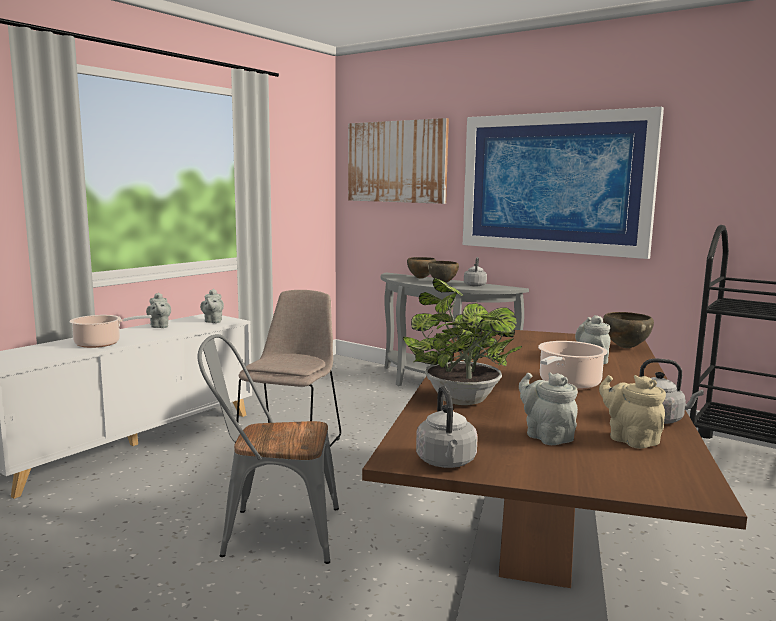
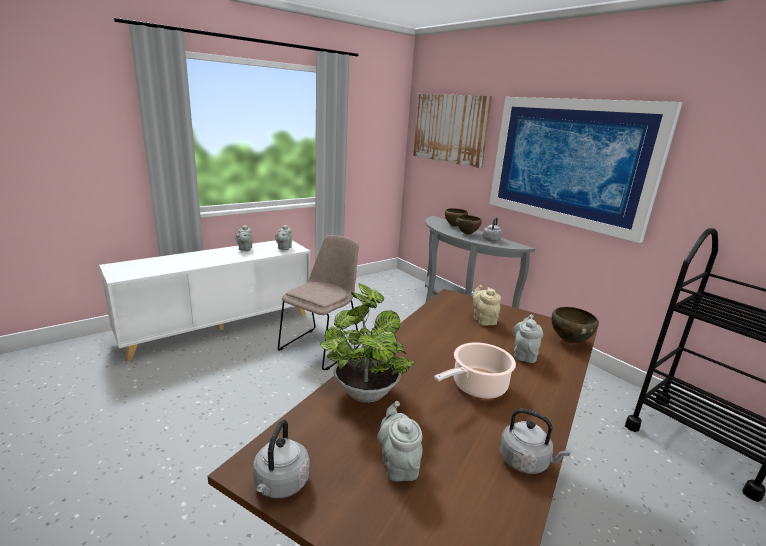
camera: 15 degrees right, 10 degrees up
(101, 344) = (194, 262): cooking pot -> none
(271, 532) = (263, 428): grey chair -> none
(630, 439) = (474, 488): beige teapot -> beige teapot (483, 320)

